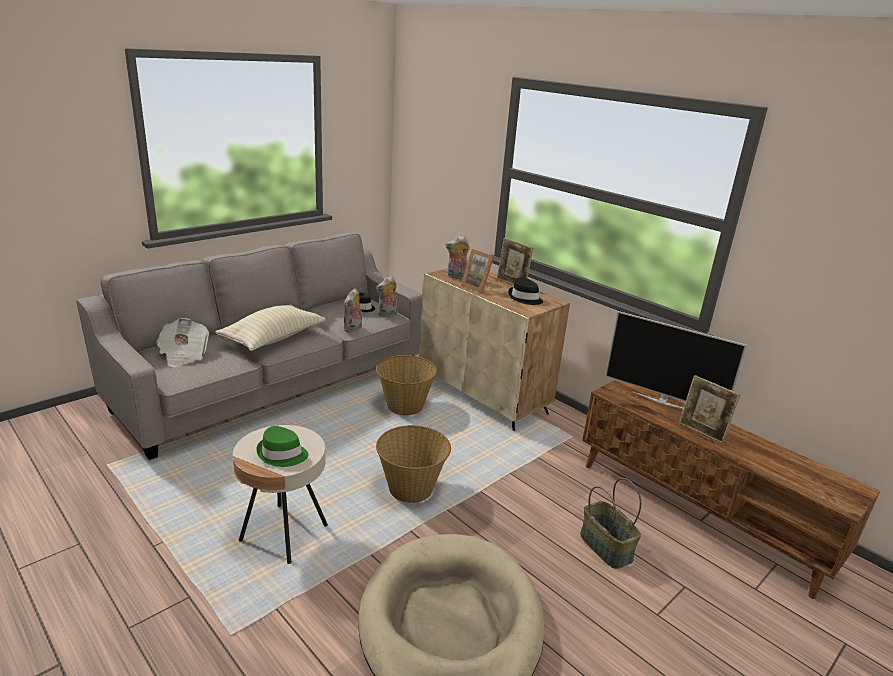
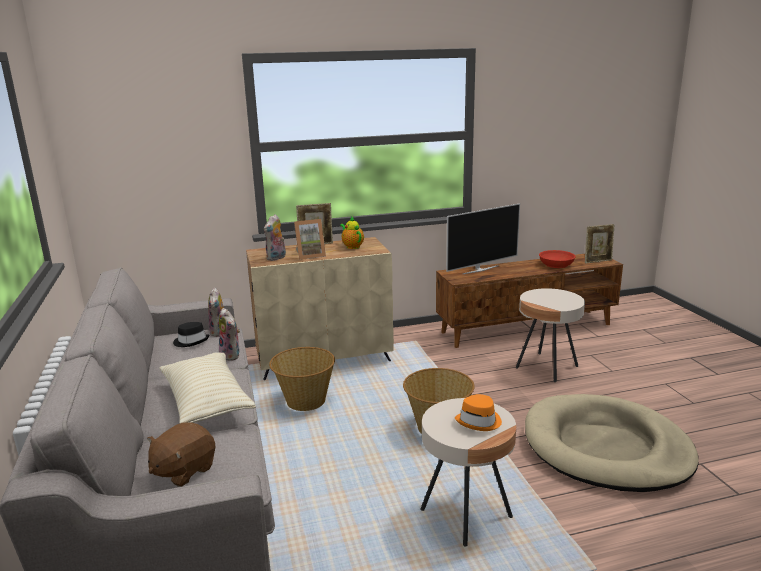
camera: 60 degrees left, 5 degrees down
(184, 355) = (183, 470): newspaper -> brown plush toy
(282, 454) = (479, 421): green hat -> orange hat
(525, 298) = (352, 246): black hat -> teapot
(607, 547) = (546, 367): basket -> beige side table
(701, 432) = (524, 270): picture frame -> picture frame (597, 261)
(762, 456) = (556, 264): none -> red bowl

